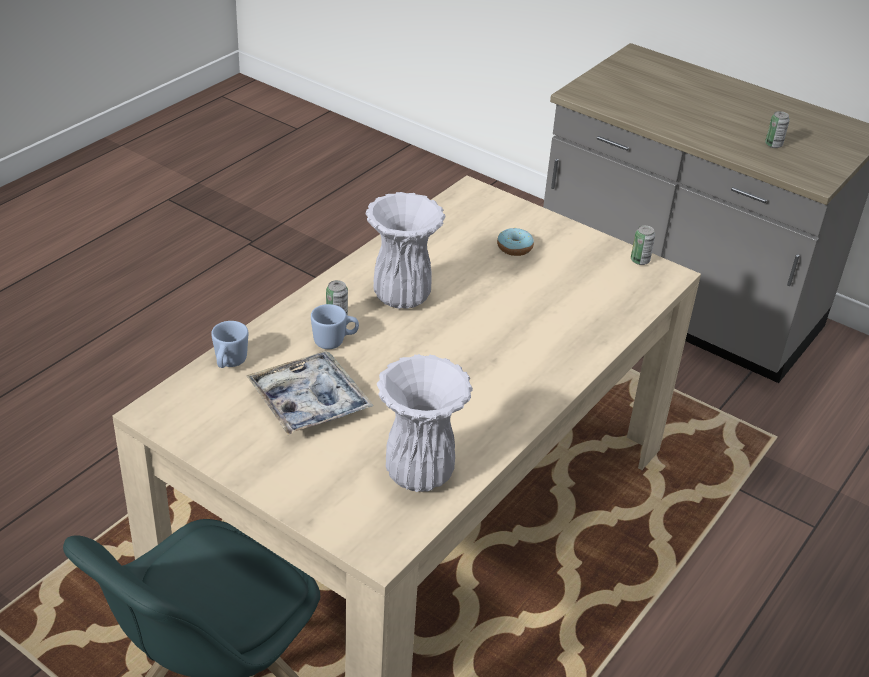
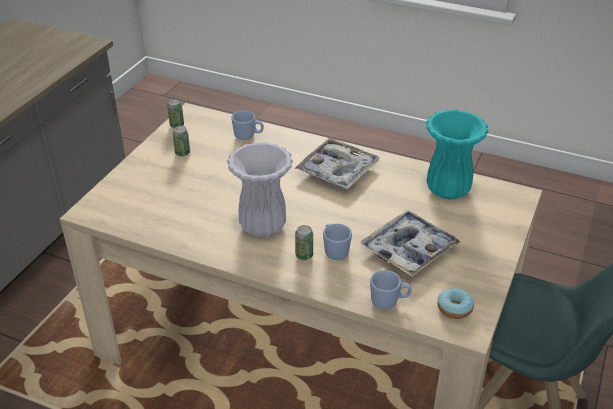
camera: 100 degrees left, 0 degrees up
(420, 473) = (447, 190): white vase -> turquoise vase
(499, 377) = (337, 170): none -> tray
(514, 248) = (175, 180): donut -> donut (454, 308)
(601, 314) = (248, 136): none -> blue mug
(773, 144) = (39, 57): can -> can (182, 153)

